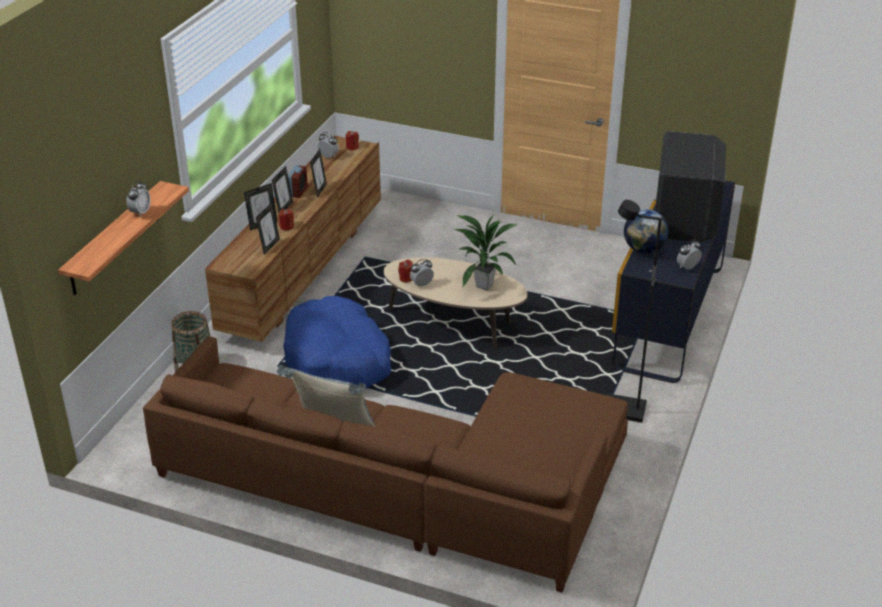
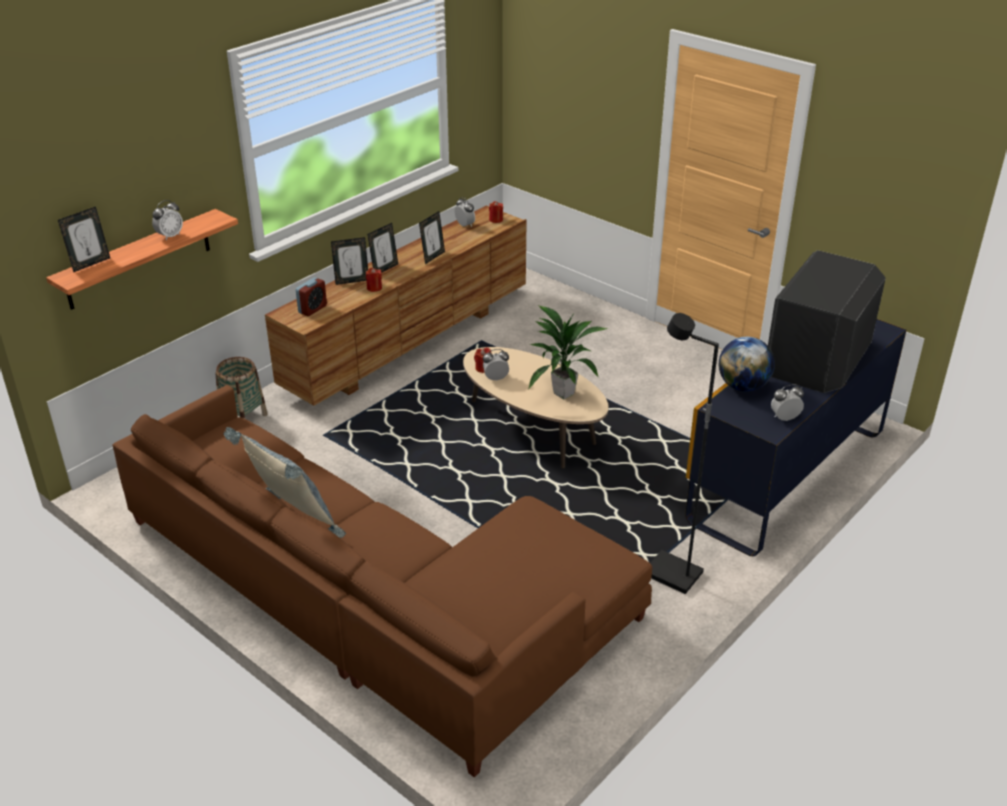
camera: 20 degrees right, 0 degrees up
(269, 246) = (343, 304): picture frame -> picture frame (90, 264)
(298, 192) = (410, 255): alarm clock -> alarm clock (312, 309)
(338, 359) = (388, 442): blue dog bed -> none

